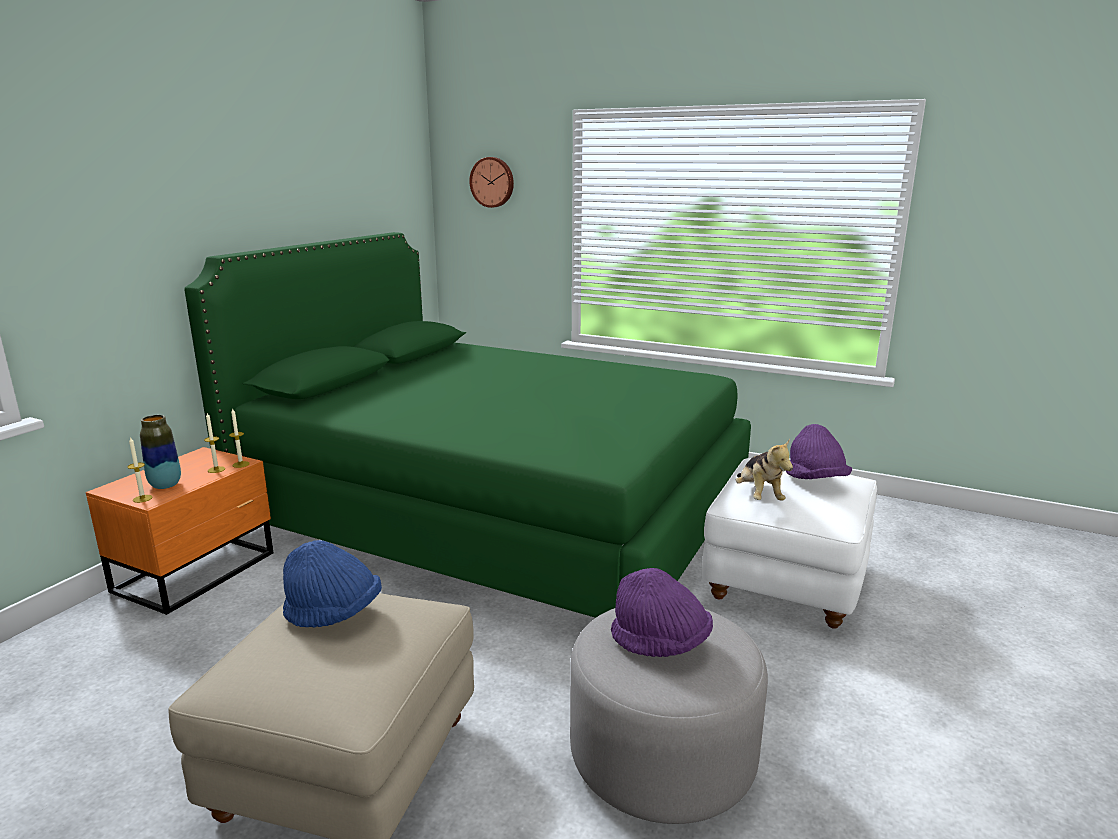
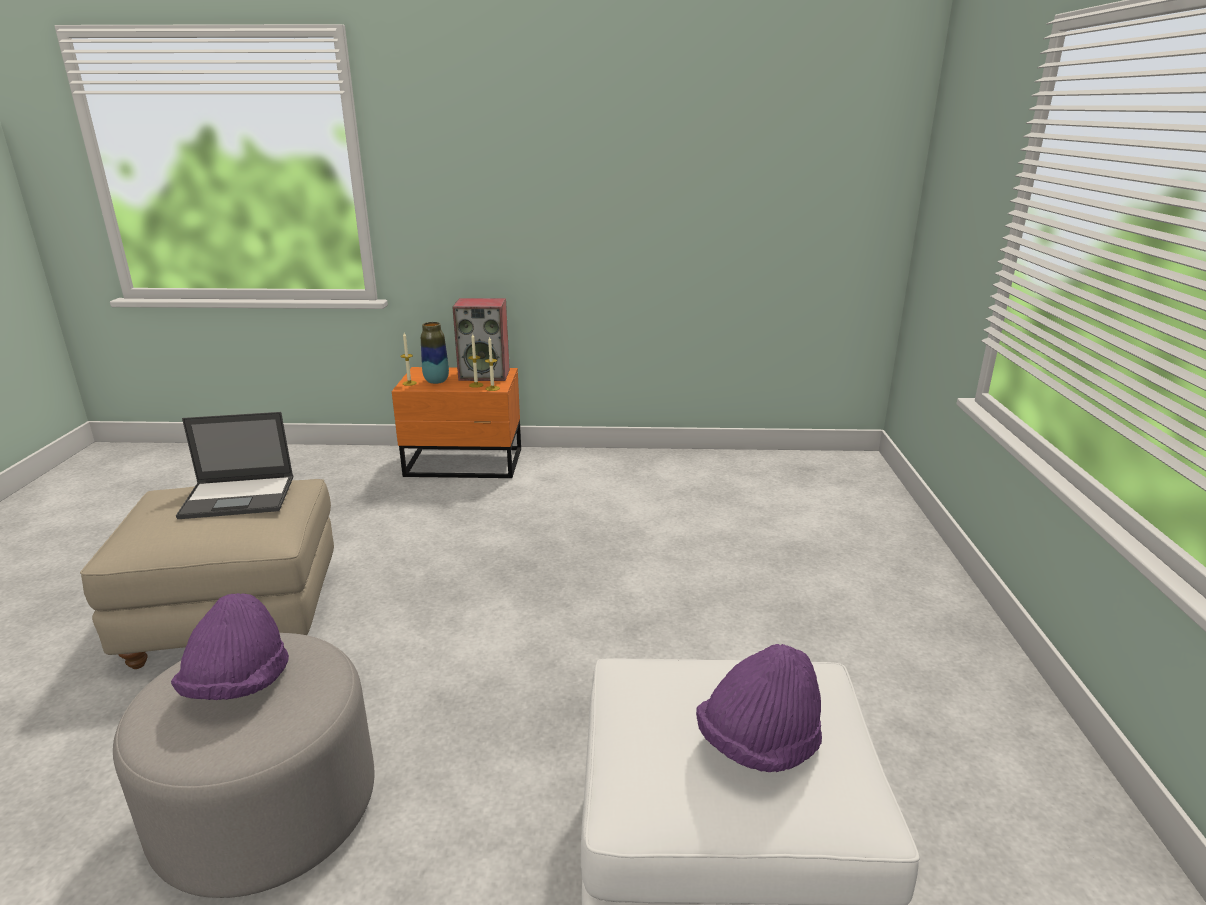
camera: 65 degrees right, 5 degrees up
(194, 462) = (485, 374): none -> speaker
(334, 614) = (240, 497): blue hat -> laptop
(492, 182) = (967, 139): wall clock -> none
(497, 514) = (682, 556): green bed -> none
(759, 496) = (656, 691): plush toy -> none

